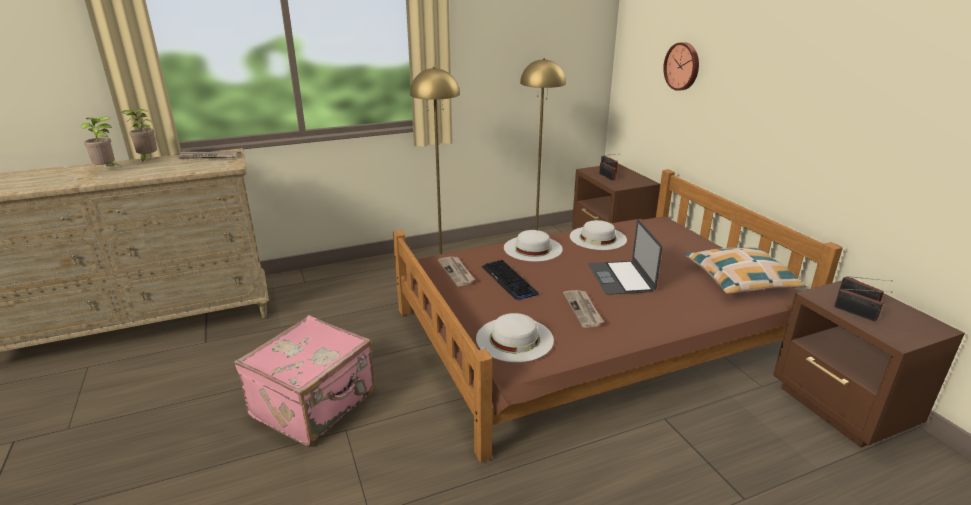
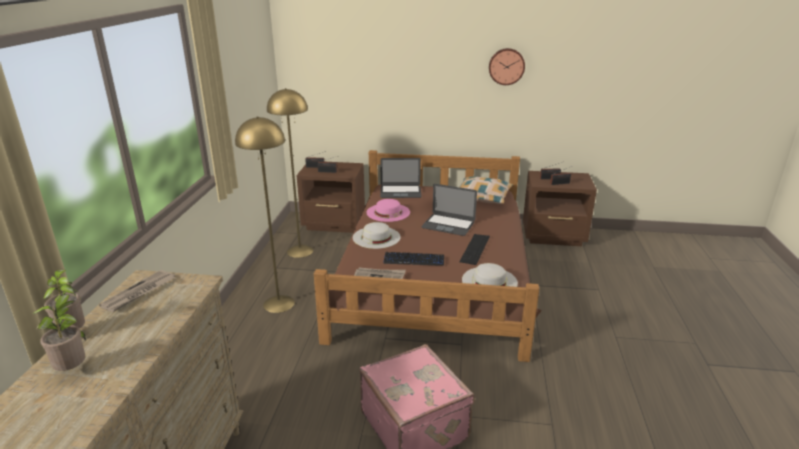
camera: 60 degrees left, 0 degrees up
(583, 310) = (475, 249): newspaper -> keyboard
(598, 238) = (388, 212): white hat -> pink hat
(659, 229) = (400, 192): none -> laptop
(682, 66) = (365, 74): wall clock -> wall clock (506, 66)

